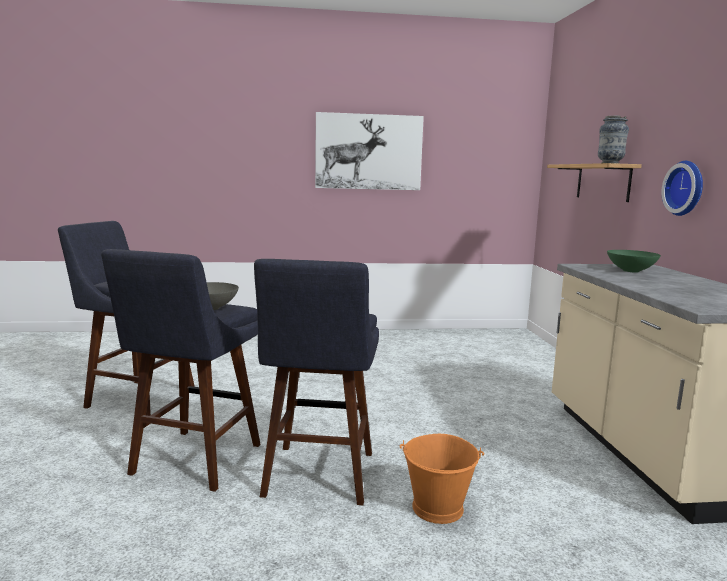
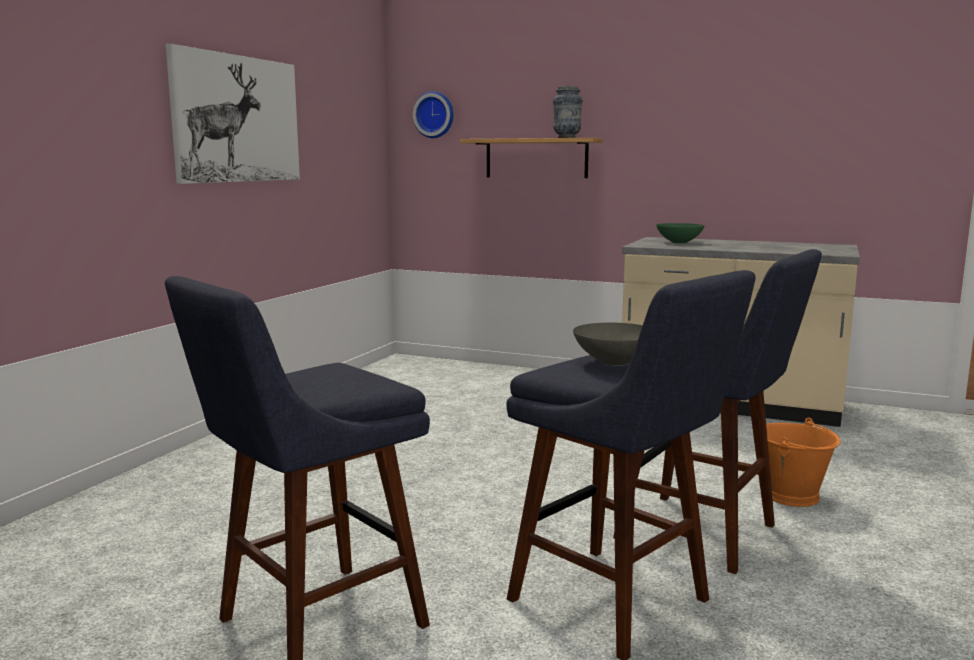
camera: 60 degrees left, 0 degrees up
(686, 188) = (675, 161): wall clock -> wall clock (434, 115)

